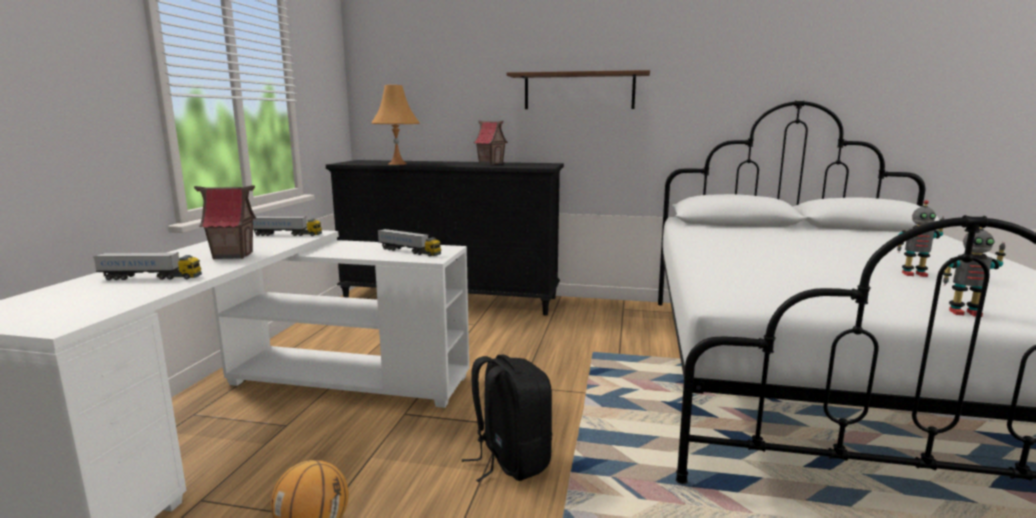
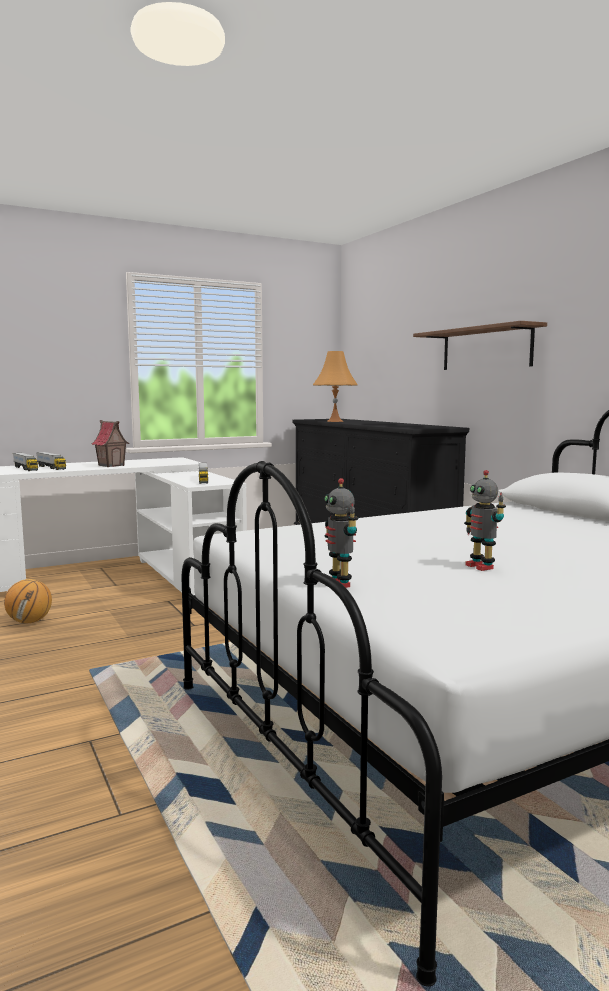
camera: 50 degrees right, 5 degrees down
(286, 235) = (174, 461): toy truck -> toy truck (25, 468)
(491, 163) = (402, 424): toy house -> none
(510, 461) = (149, 639): black backpack -> none

